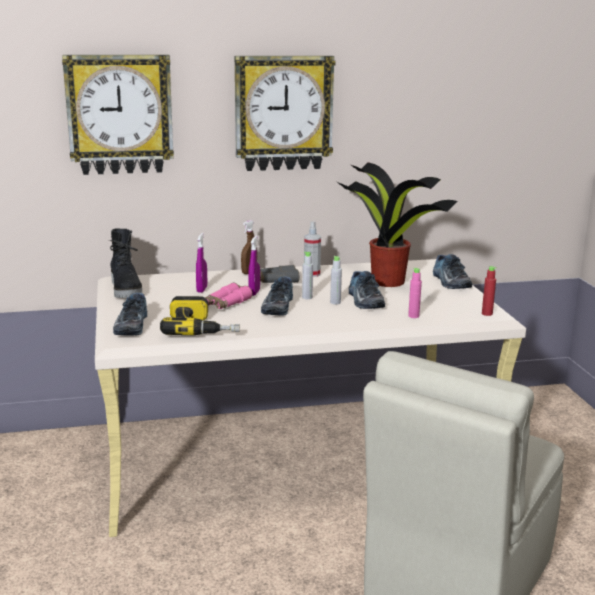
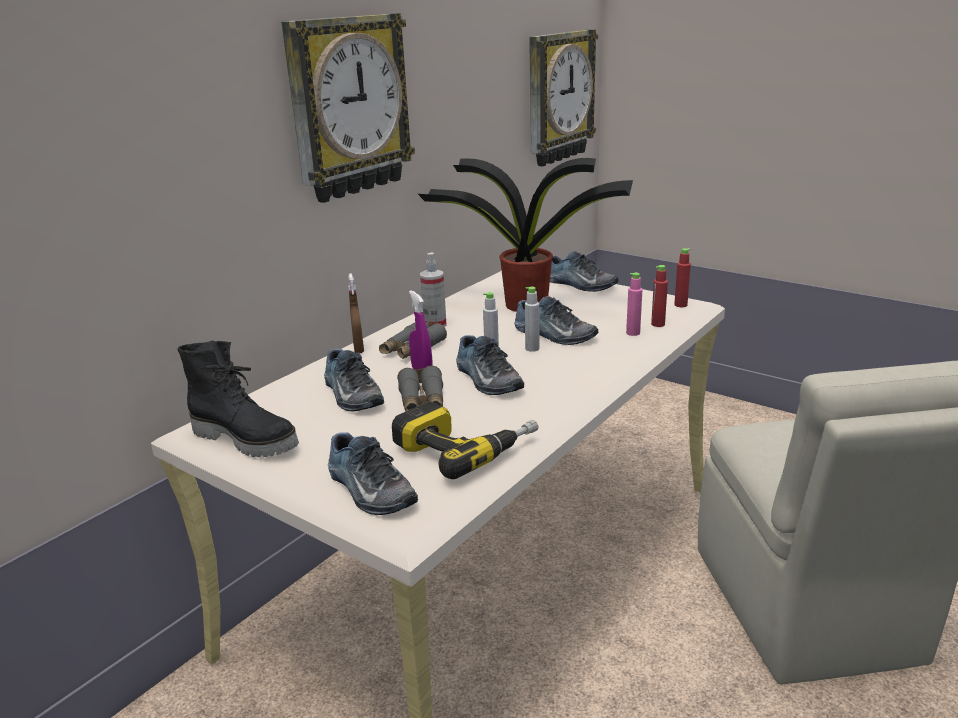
camera: 40 degrees left, 5 degrees up
(120, 114) = (130, 145): wall clock -> wall clock (558, 97)
(202, 289) = (350, 395): purple spray bottle -> shoe
(226, 304) = (422, 401): pink binoculars -> grey binoculars
(442, 317) = (658, 324): none -> red bottle

